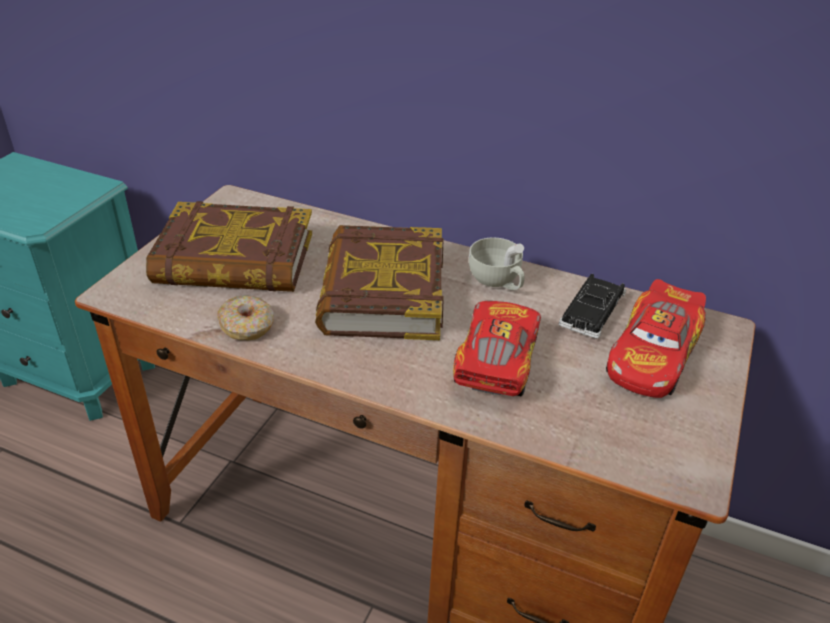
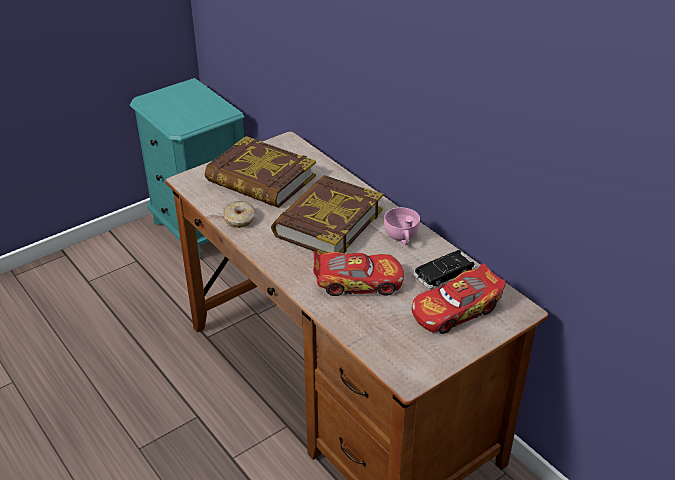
camera: 30 degrees right, 0 degrees up
(495, 361) = (357, 281): toy car -> toy car turned 45 degrees clockwise
(497, 282) = (402, 238): white cup -> pink cup

